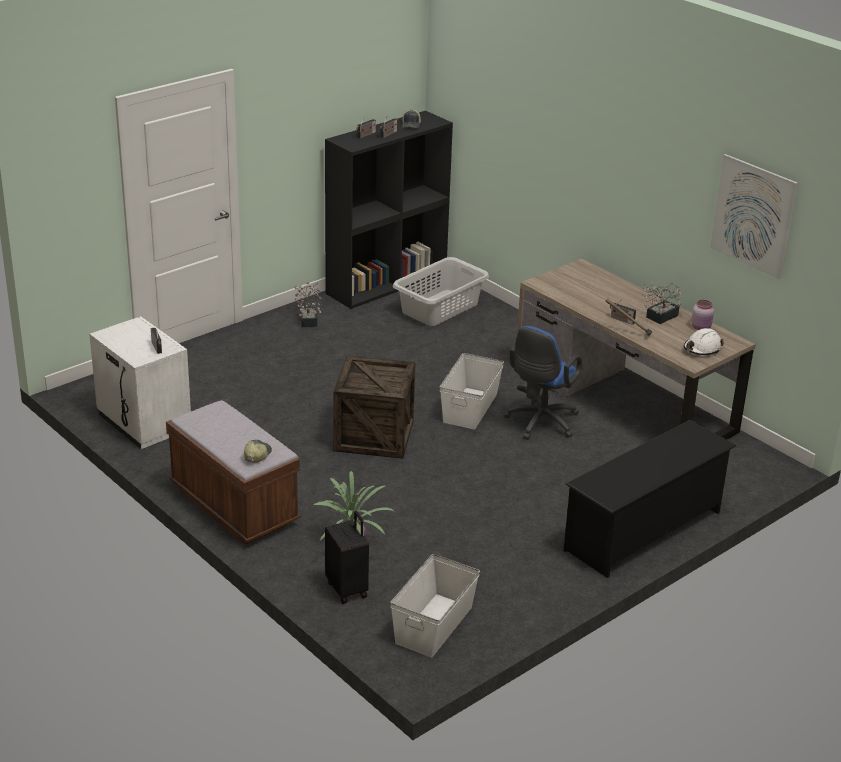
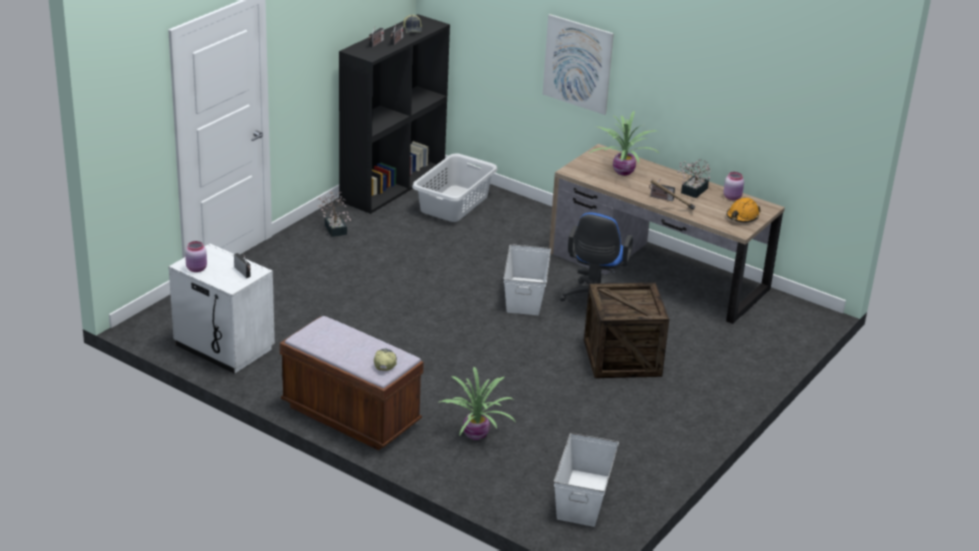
camera: 15 degrees left, 0 degrees up
(115, 339) = (197, 269): none -> pink jar
(348, 589) = (492, 477): black suitcase -> none
(374, 435) = (449, 332): crate -> crate (622, 358)
(592, 289) = (622, 172): none -> potted plant
(643, 531) = (726, 388): black shoe rack -> none
(702, 349) = (742, 217): white hard hat -> orange hard hat
(753, 216) = (778, 92): picture -> picture (577, 64)

